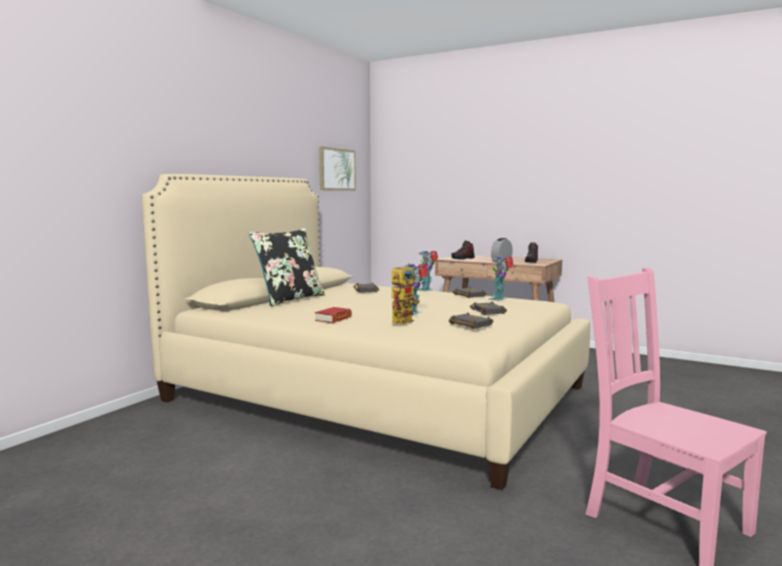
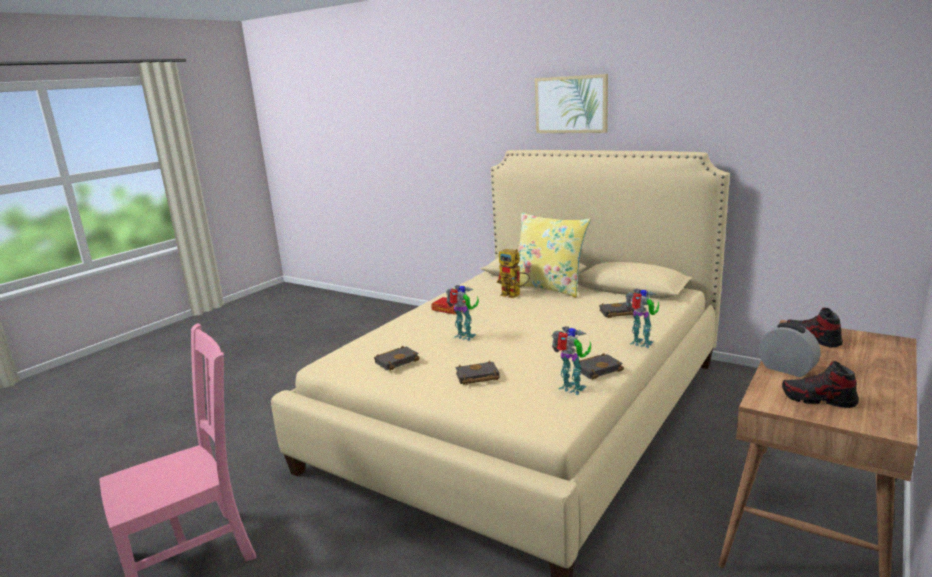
camera: 95 degrees right, 10 degrees up
(289, 299) = (548, 287): black pillow -> yellow pillow
(336, 169) = (822, 133): picture -> picture (571, 104)
(404, 320) = (425, 333): toy robot -> toy robot (514, 295)

